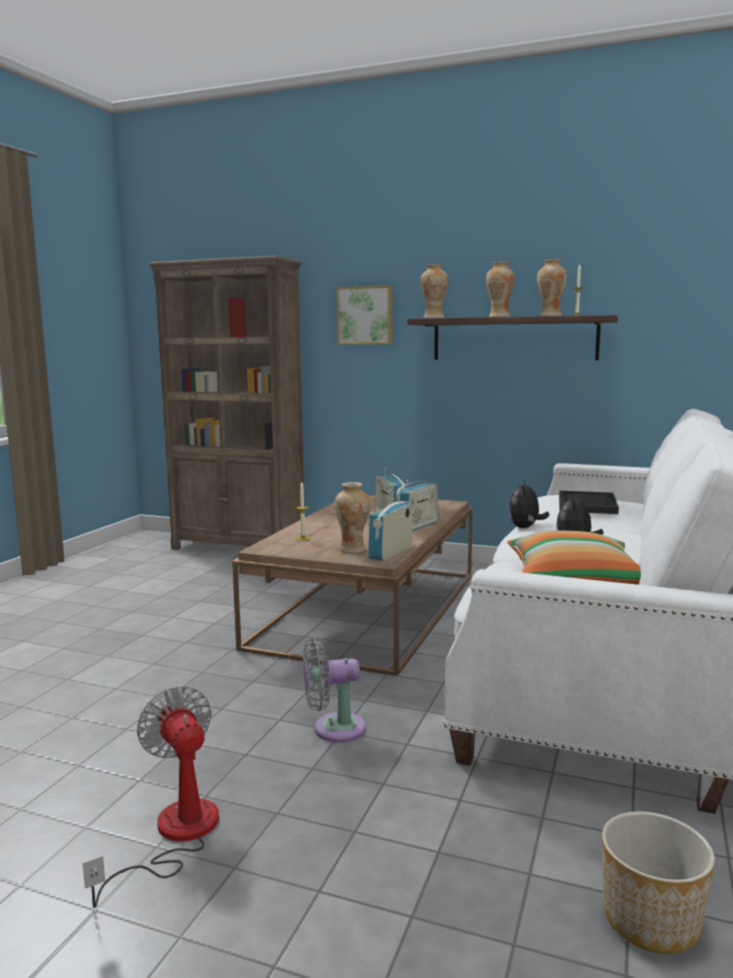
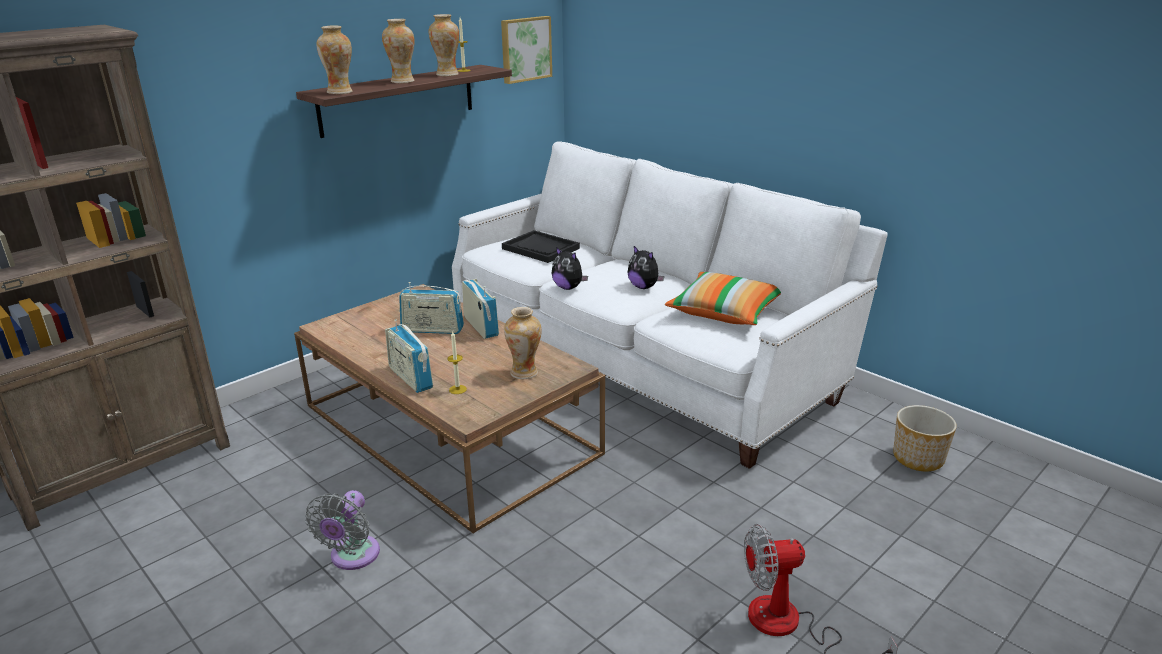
camera: 65 degrees left, 15 degrees up
(333, 729) = (671, 510): grey fan -> grey fan (352, 557)
(365, 315) = (221, 95): picture -> picture (525, 49)
(391, 552) = (551, 358): radio -> radio (410, 378)

